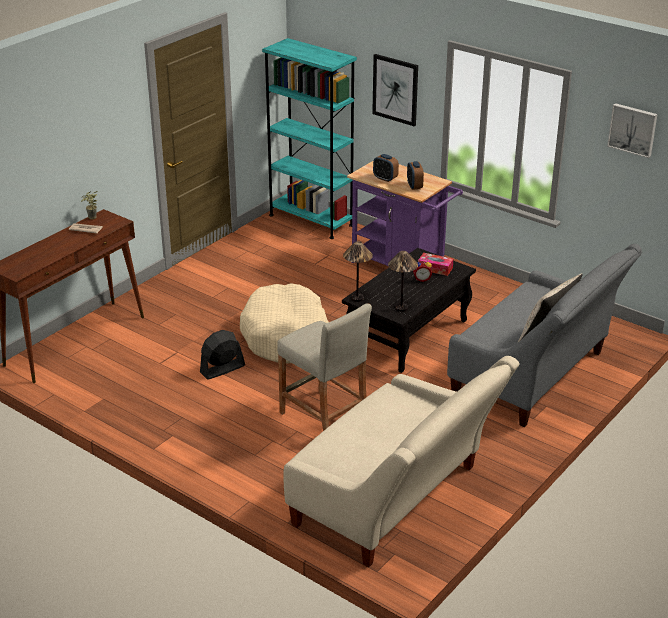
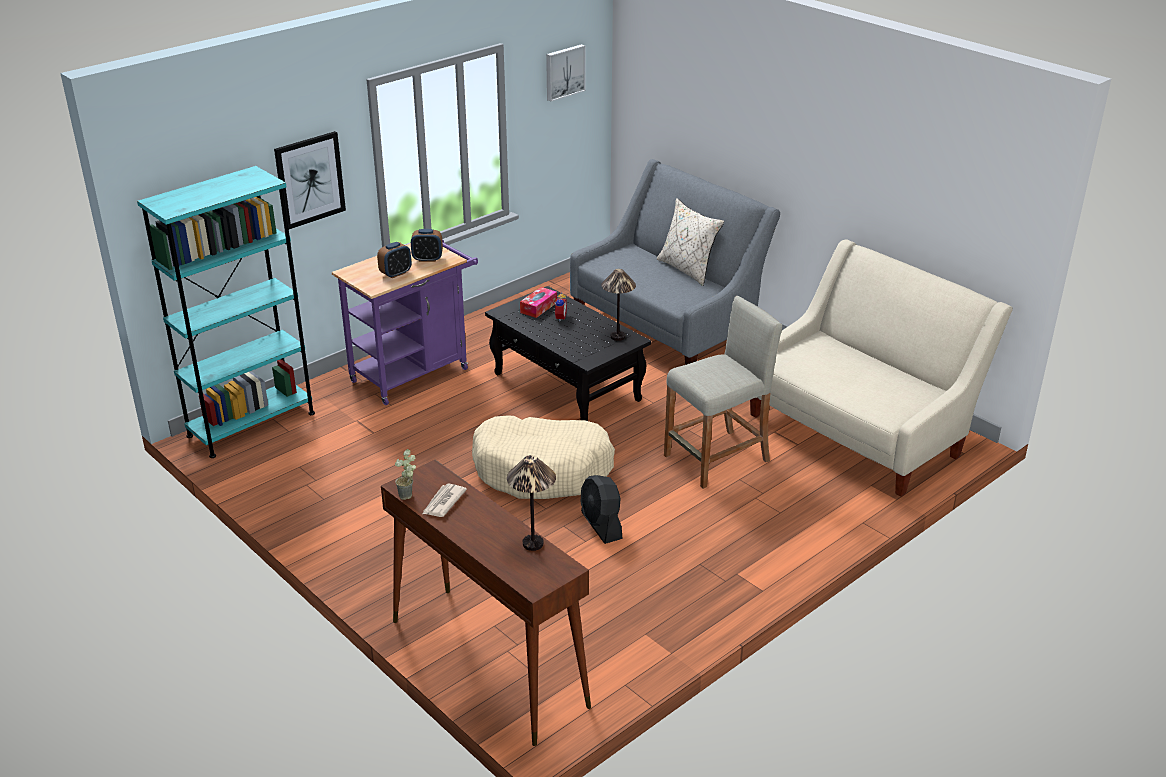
camera: 80 degrees left, 0 degrees up
(357, 298) = (588, 360): table lamp -> table lamp (533, 544)

